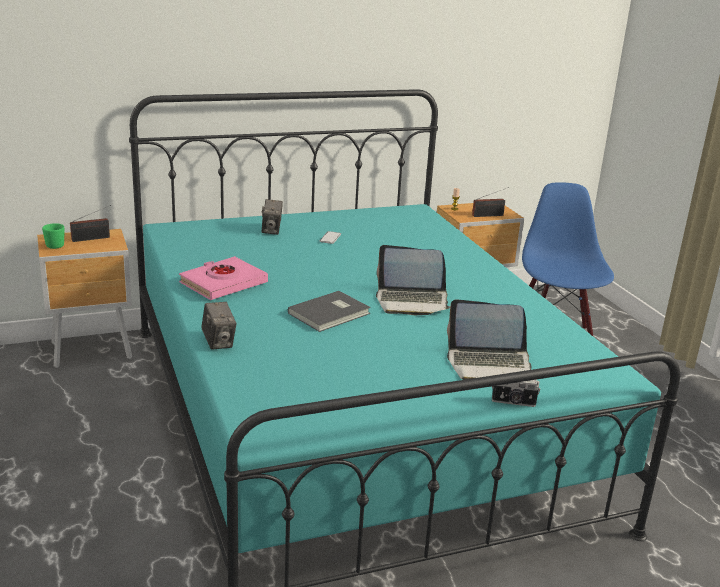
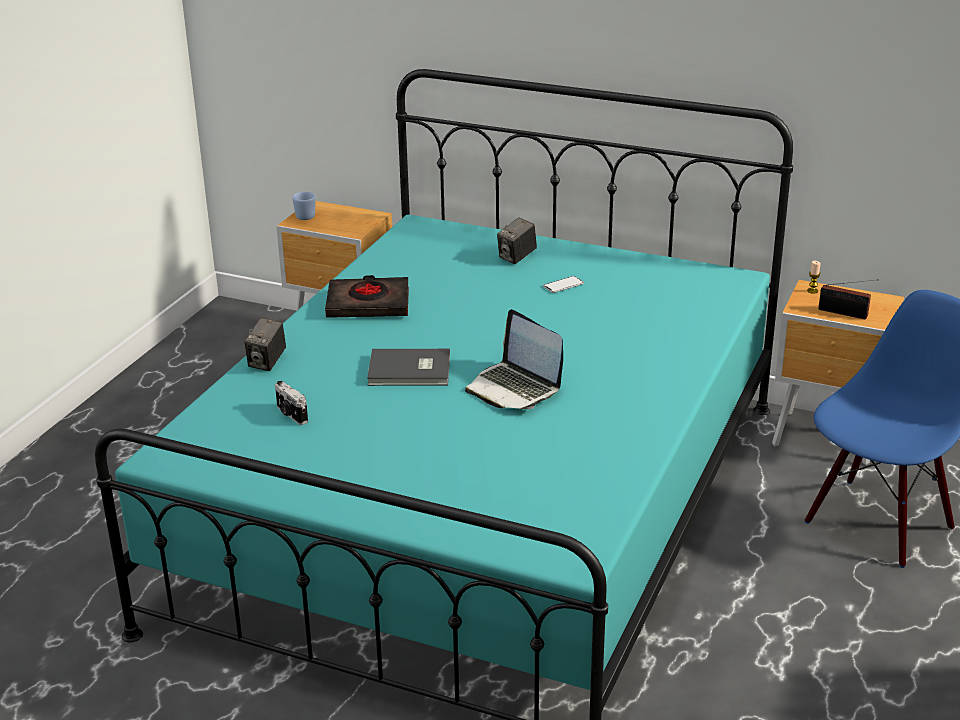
camera: 45 degrees right, 5 degrees up
(53, 245) = (305, 215): green mug -> blue mug
(93, 238) = (349, 217): radio -> none
(223, 283) = (368, 304): pink book -> black book
(489, 365) = (463, 484): laptop -> none
(513, 402) = (413, 529): camera -> camera (291, 415)

